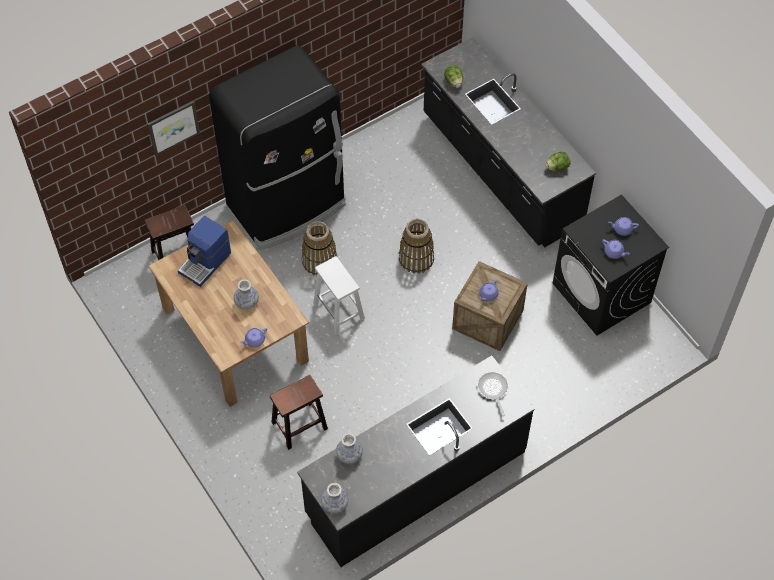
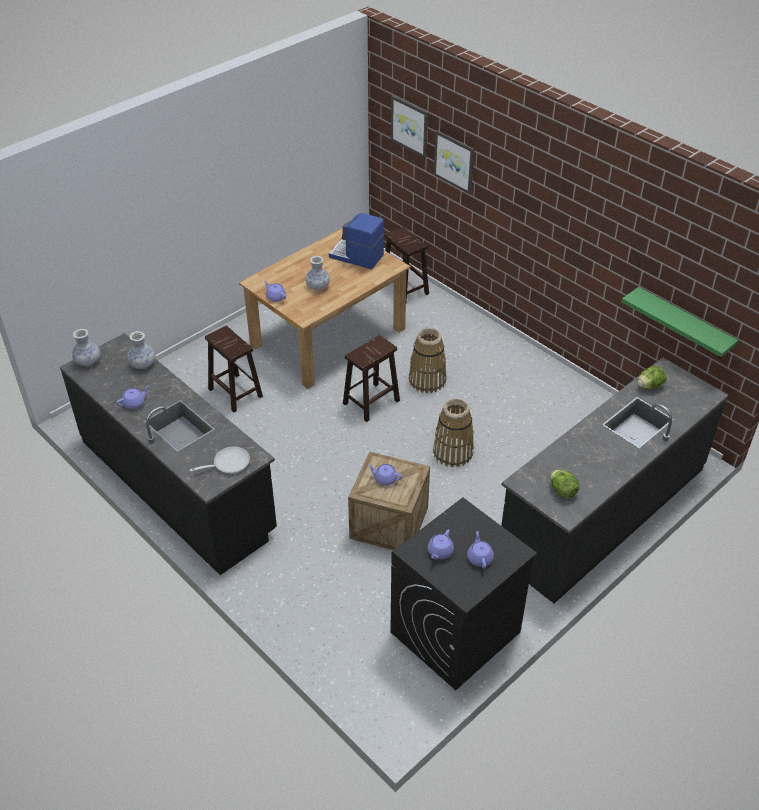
camera: 80 degrees right, 15 degrees down
(113, 147) = (410, 126): none -> picture
(288, 205) = (486, 349): black fridge -> none
(339, 311) = (370, 402): white stool -> brown stool
(403, 462) = (134, 403): none -> purple teapot
(410, 33) = (683, 324): none -> green shelf

